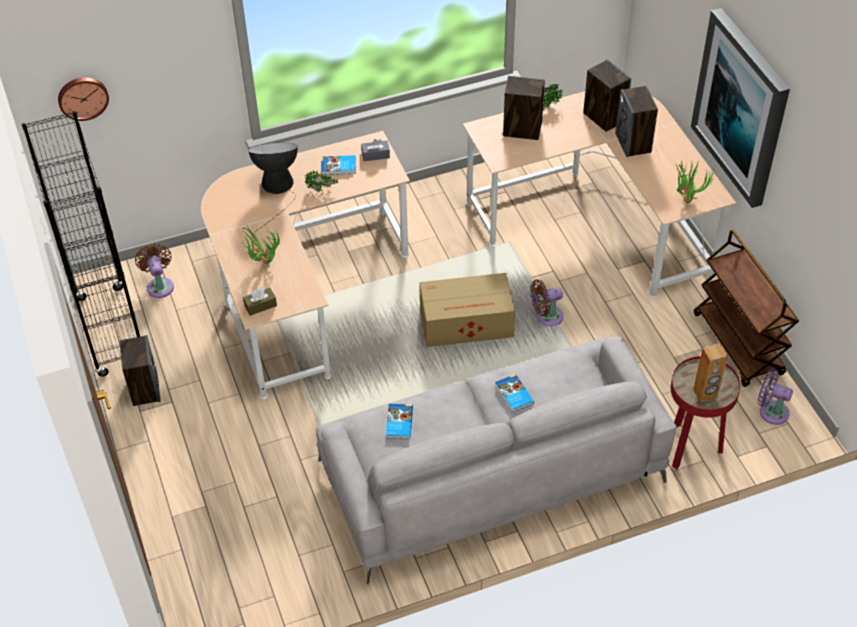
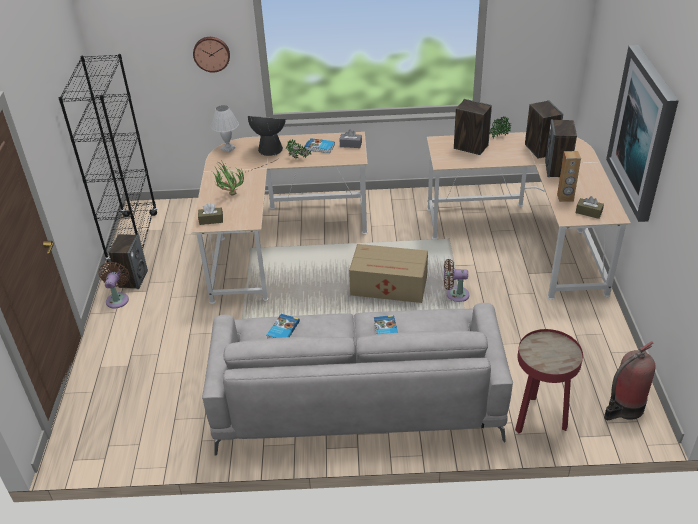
camera: 20 degrees right, 10 degrees down
(82, 97) = (138, 53): wall clock -> wall clock (211, 53)
(160, 285) = (182, 218): brown fan -> brown fan (118, 299)
(221, 192) = (227, 148): none -> white table lamp
(688, 198) = (588, 212): potted plant -> brown tissue box
(705, 394) = (547, 360): brown speaker -> brown speaker (565, 198)
(738, 344) = (613, 349): brown cart -> none
(770, 411) = (624, 408): purple fan -> fire extinguisher

